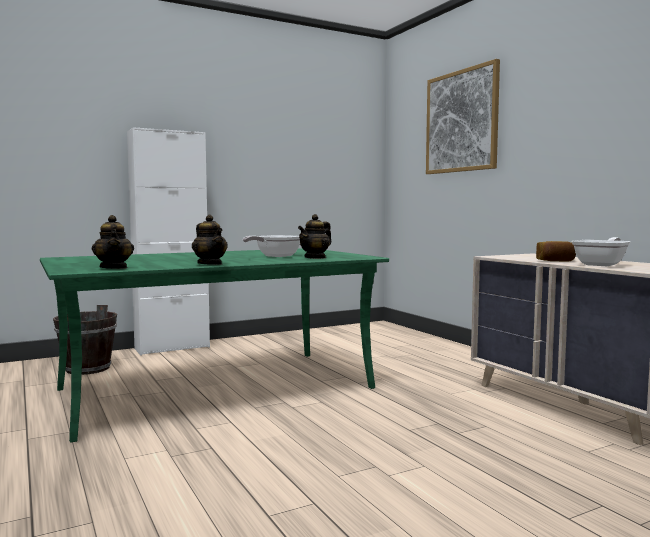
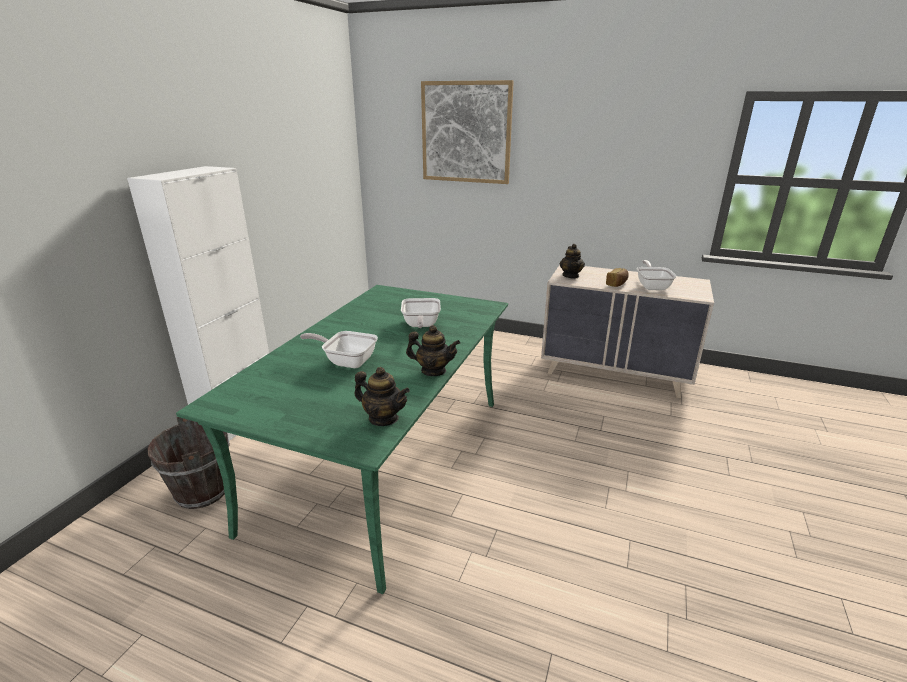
camera: 40 degrees left, 20 degrees up
(174, 258) = (347, 361): none -> frying pan
(315, 257) = (462, 320): teapot -> teapot (571, 276)

